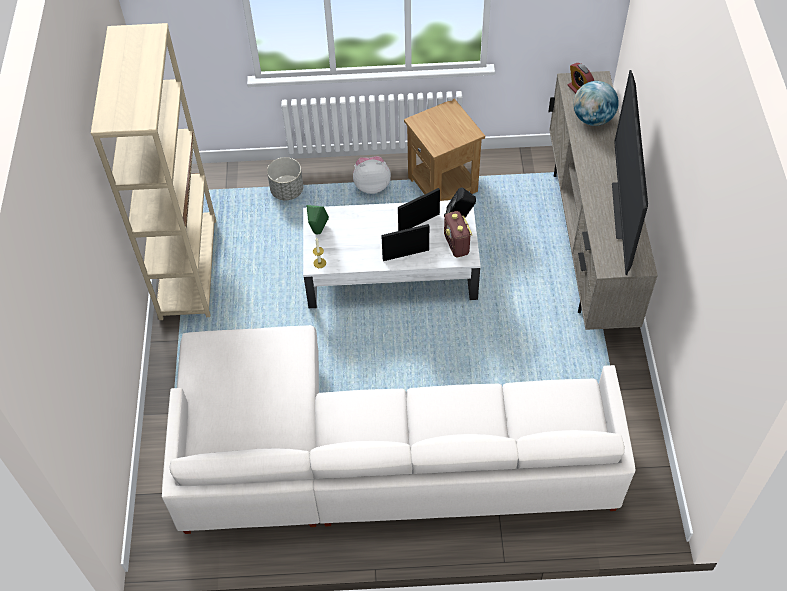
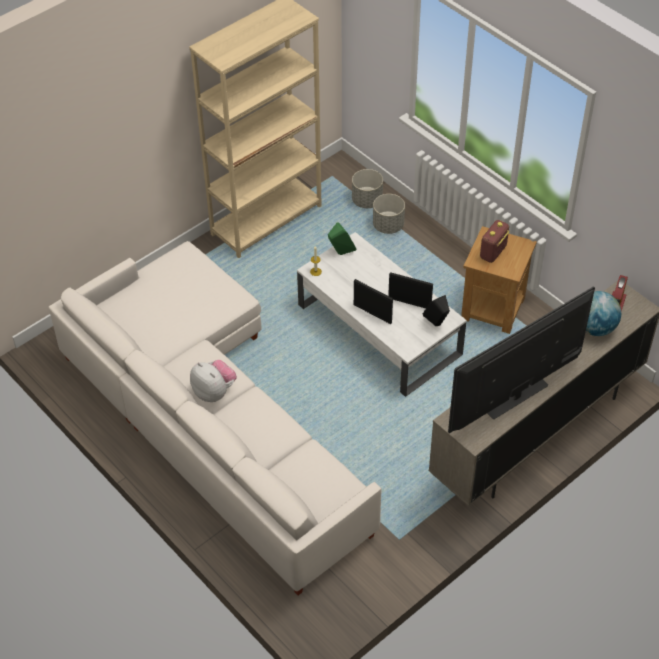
camera: 50 degrees right, 5 degrees down
(244, 186) = (367, 201): none -> grey planter
(372, 185) = (446, 268): plush toy -> plush toy (214, 392)
(456, 245) = (412, 337): radio -> radio (493, 252)

